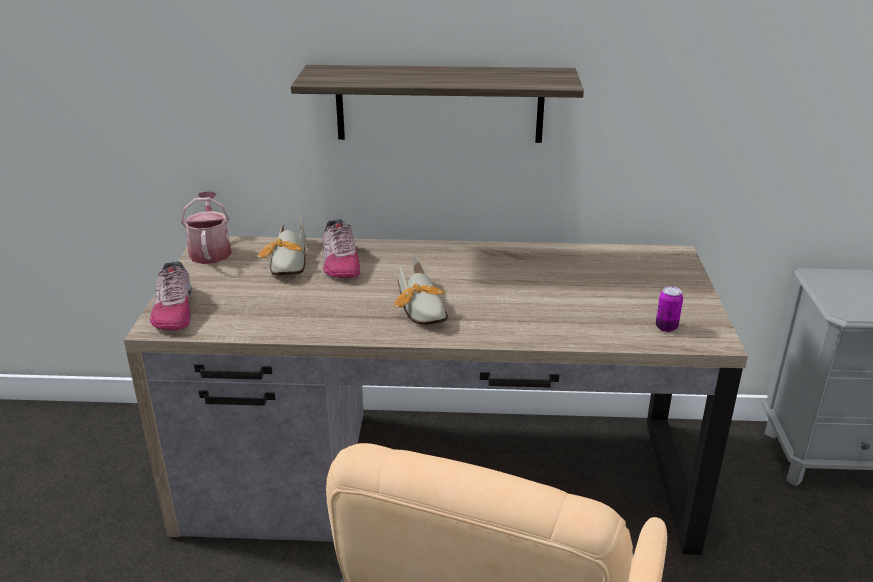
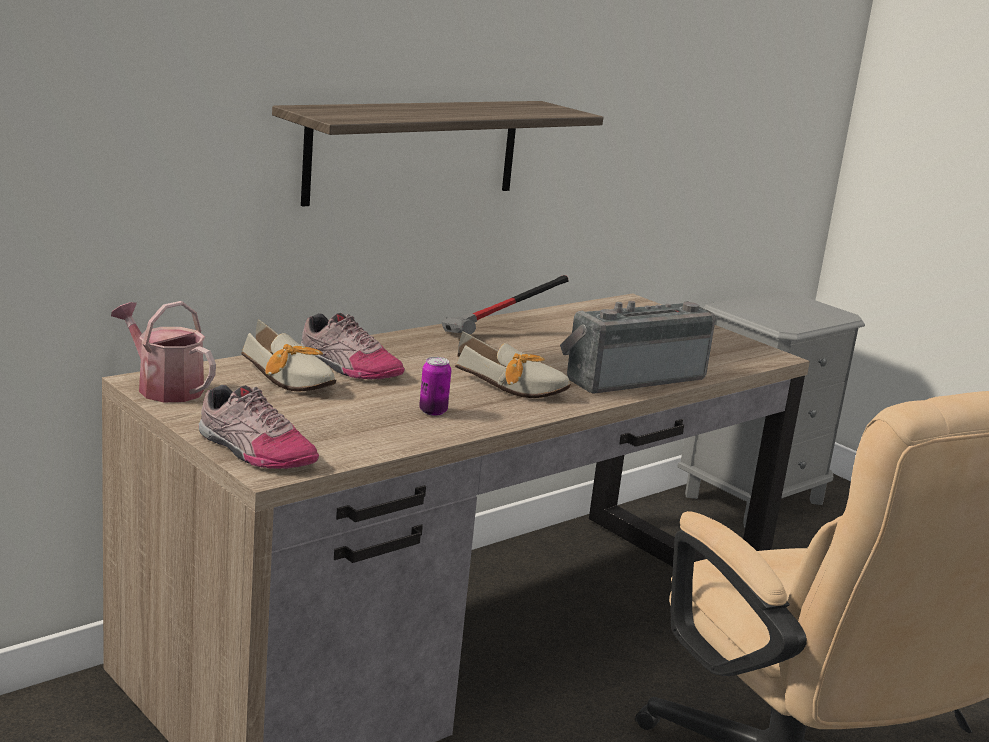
camera: 45 degrees left, 10 degrees down
(496, 260) = (498, 334): none -> hammer
(532, 326) = (631, 377): none -> radio
(666, 327) = (726, 355): can -> can (433, 411)

